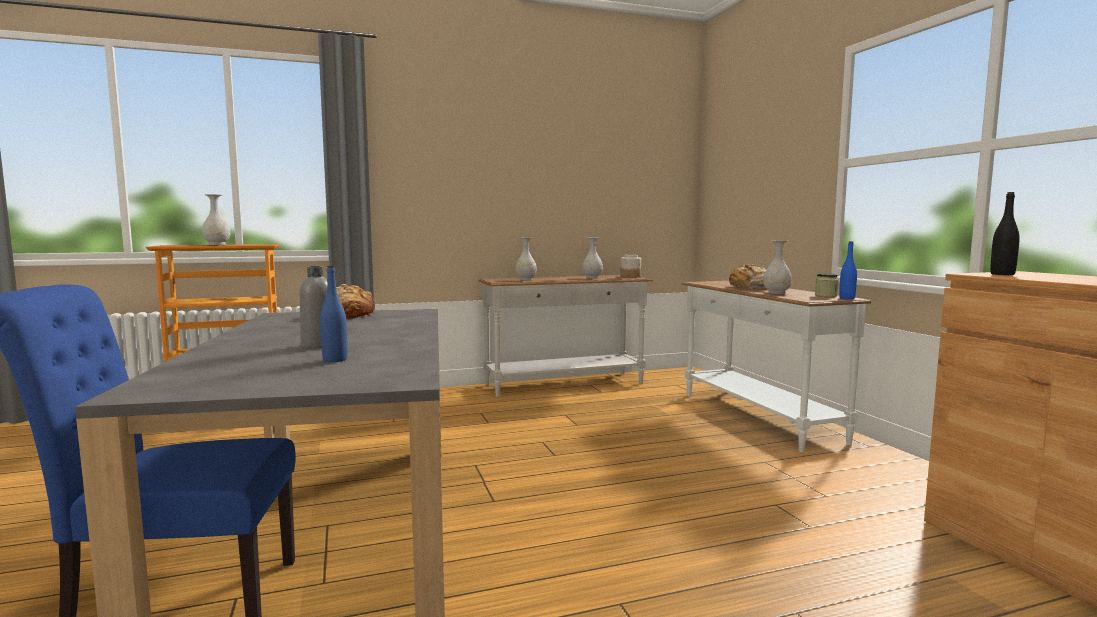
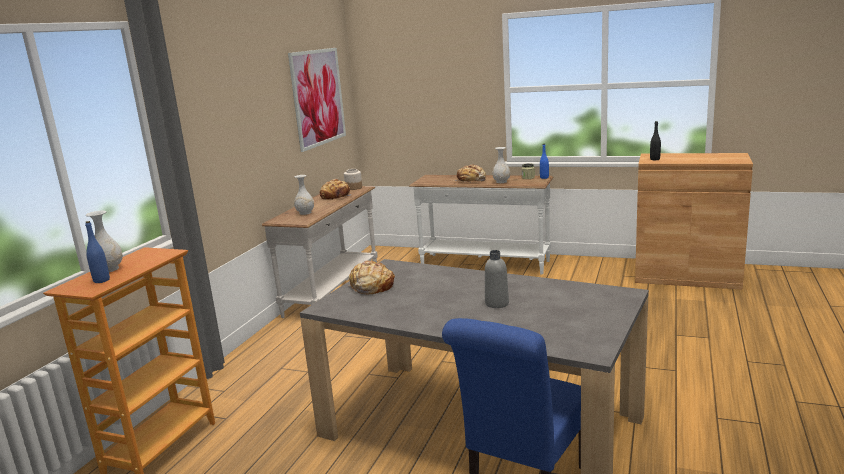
camera: 50 degrees left, 10 degrees up
(335, 360) = (552, 303): blue bottle -> blue bottle (101, 280)
(592, 277) = (336, 196): white vase -> bread
(619, 171) = (318, 97): none -> picture

